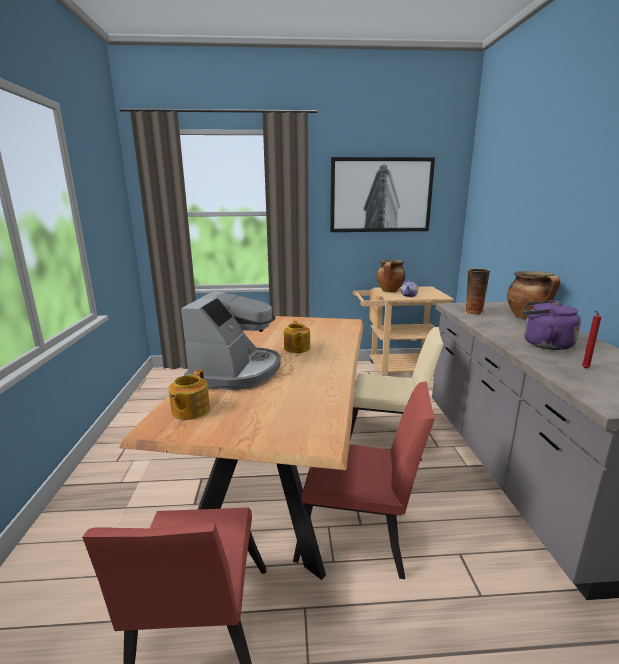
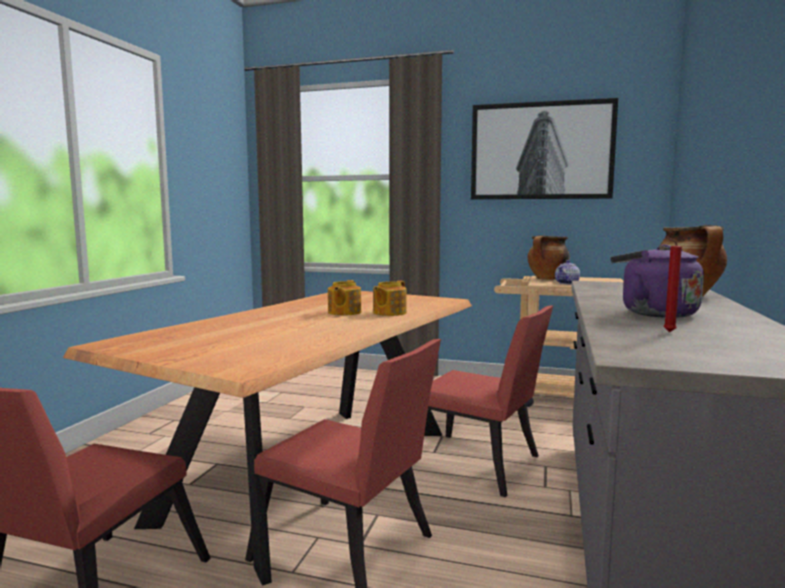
camera: 20 degrees right, 10 degrees down
(190, 411) = (154, 339): teapot -> teapot (388, 313)
(236, 371) = (247, 321): coffee machine -> none
(389, 438) = (480, 466): beige chair -> red chair
(473, 312) = (608, 288): vase -> none

